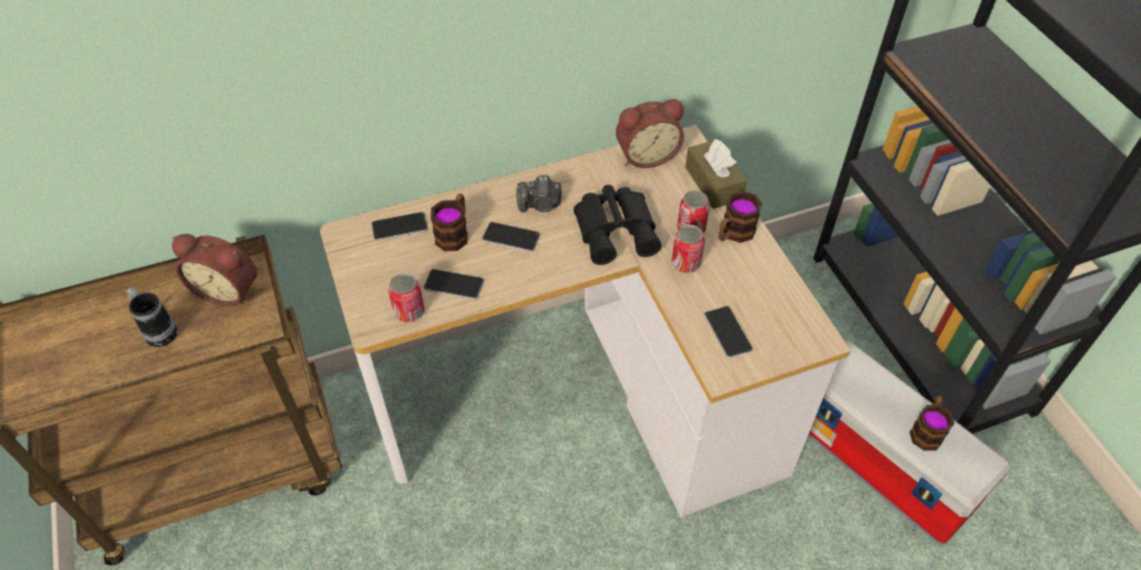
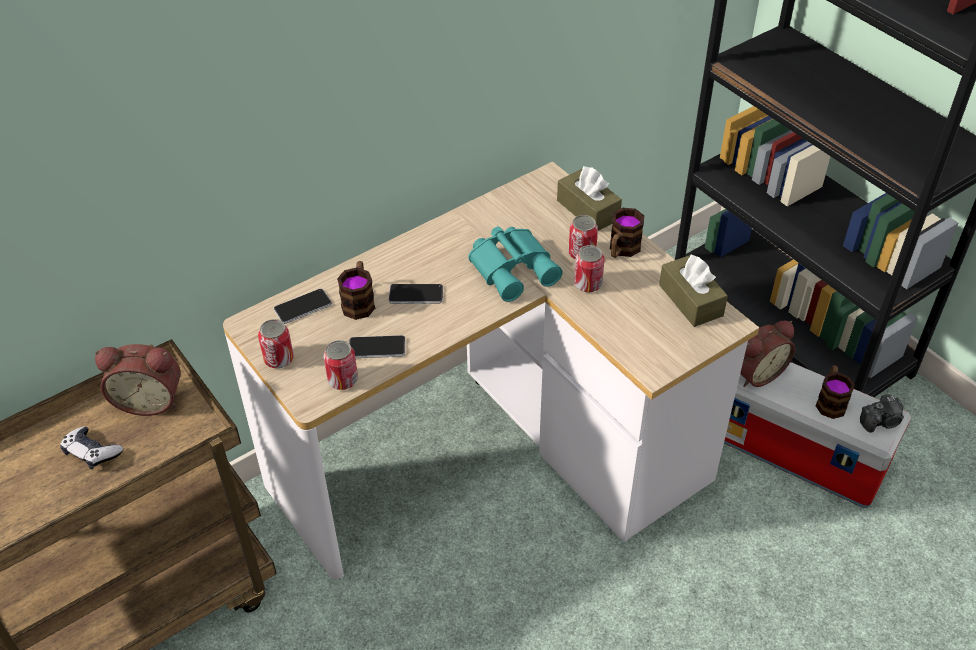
camera: 15 degrees left, 5 degrees down
(158, 331) = (92, 452): mug -> game controller
(358, 276) = (279, 359): none -> can
(540, 205) = (433, 260): camera -> camera (881, 421)
(617, 230) = (514, 268): black binoculars -> turquoise binoculars
(646, 155) = (516, 197): alarm clock -> alarm clock (756, 372)
(727, 332) = (647, 335): phone -> none
(787, 304) = (690, 300): none -> brown tissue box

